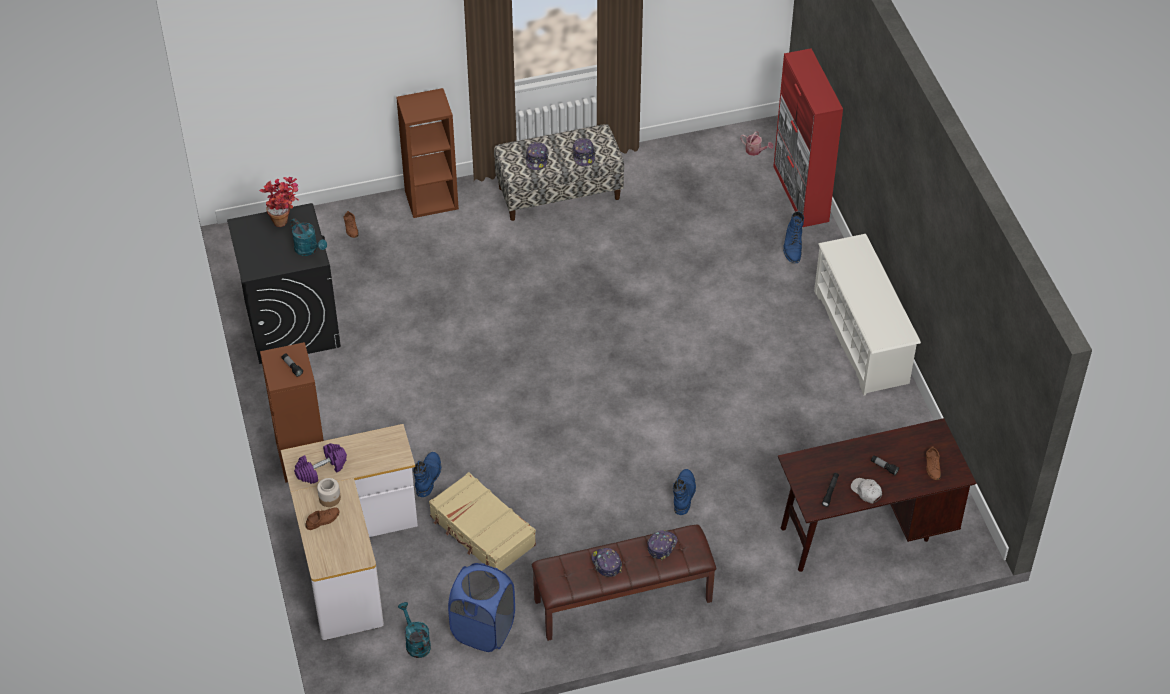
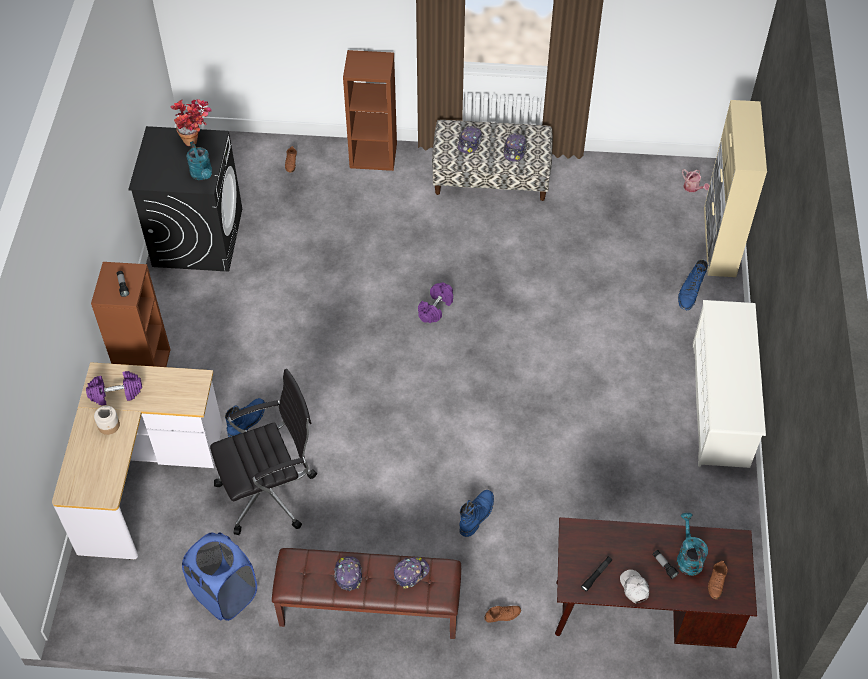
camera: 20 degrees right, 5 degrees up
(322, 520) = (91, 445): brown shoe -> brown shoe (502, 615)
(415, 642) = (157, 586): turquoise watering can -> turquoise watering can (688, 557)
(482, 531) = (270, 492): beige suitcase -> black office chair
(561, 326) = (435, 308): none -> purple dumbbell
(800, 194) = (719, 242): red cabinet -> beige cabinet

